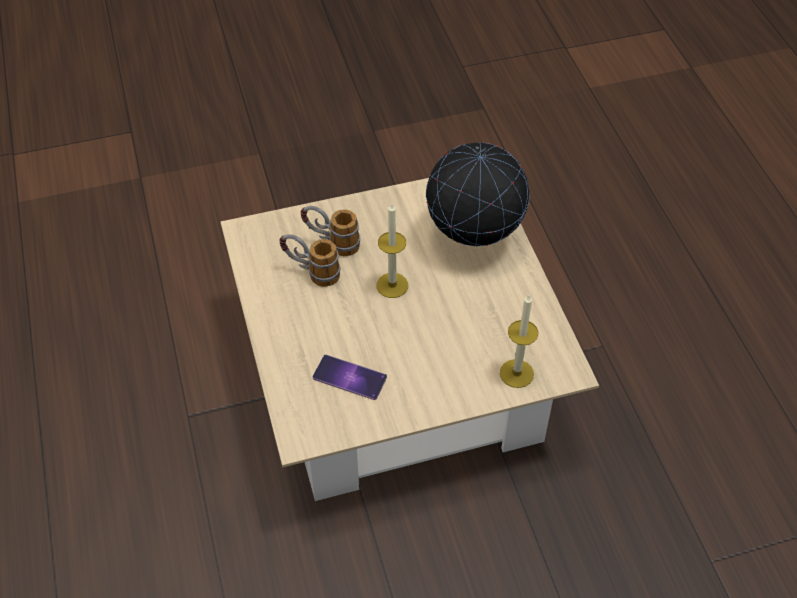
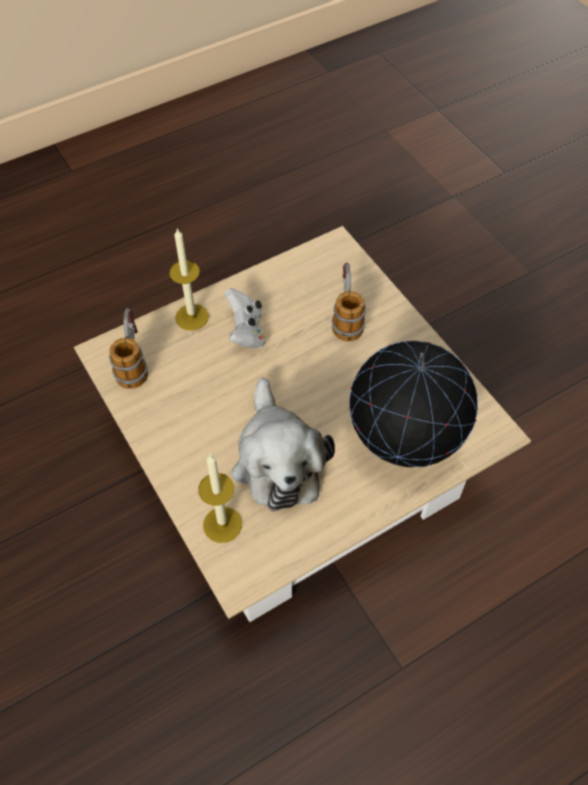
camera: 75 degrees right, 5 degrees up
(311, 273) = (302, 311): mug -> mug (133, 363)
(319, 319) = (246, 331): none -> white game controller
(349, 377) = (181, 373): phone -> none
(392, 285) = (308, 382): candle -> candle (192, 317)
(464, 323) = (277, 459): none -> plush toy

